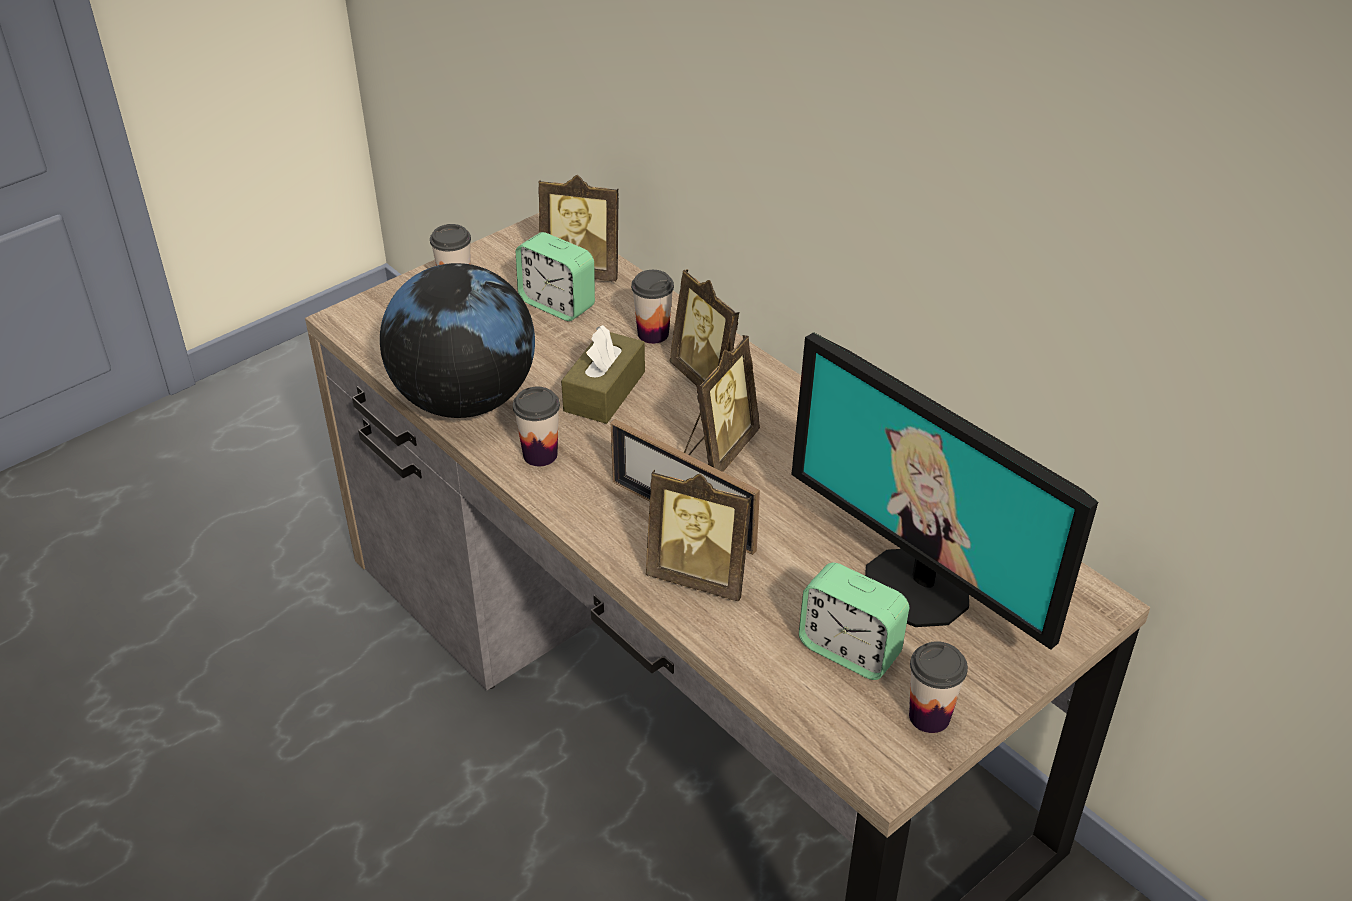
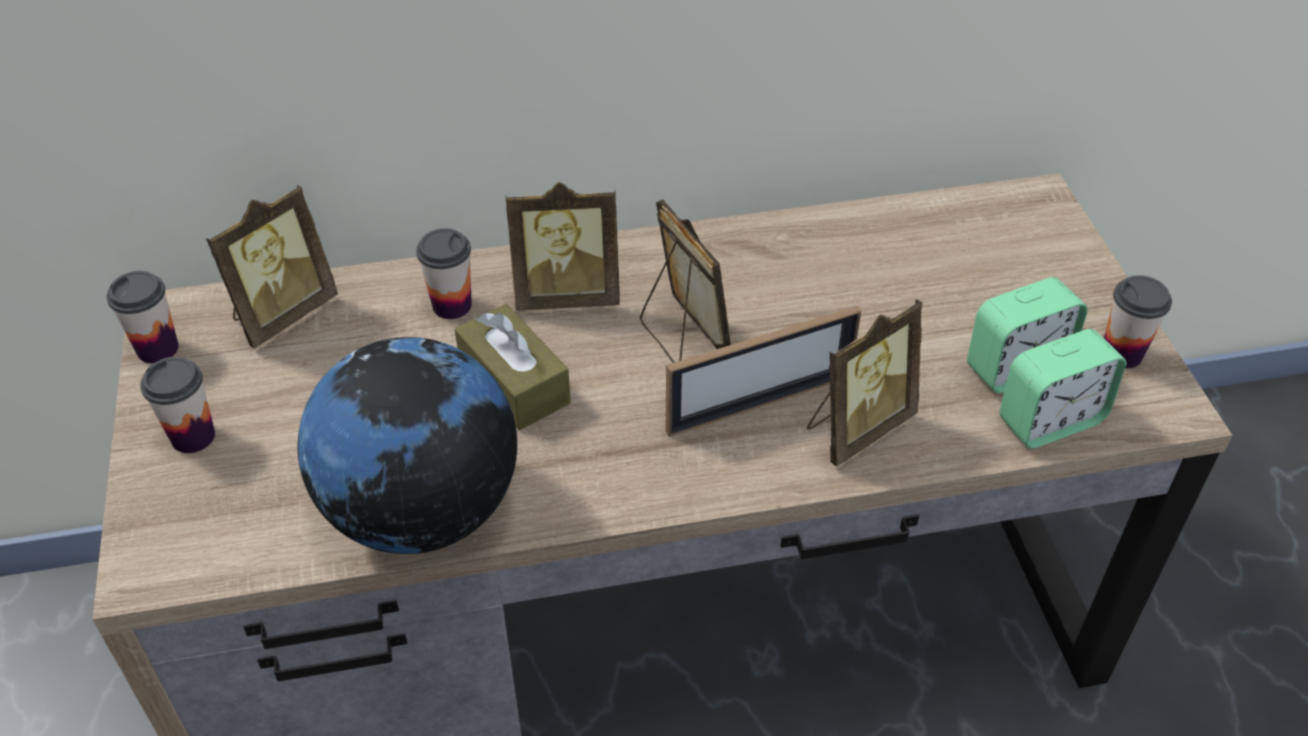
camera: 60 degrees left, 5 degrees up
(540, 455) = (577, 479): cup -> cup (157, 349)
(557, 304) = (322, 360): alarm clock -> alarm clock (1050, 420)
(918, 586) = (961, 288): monitor -> none

